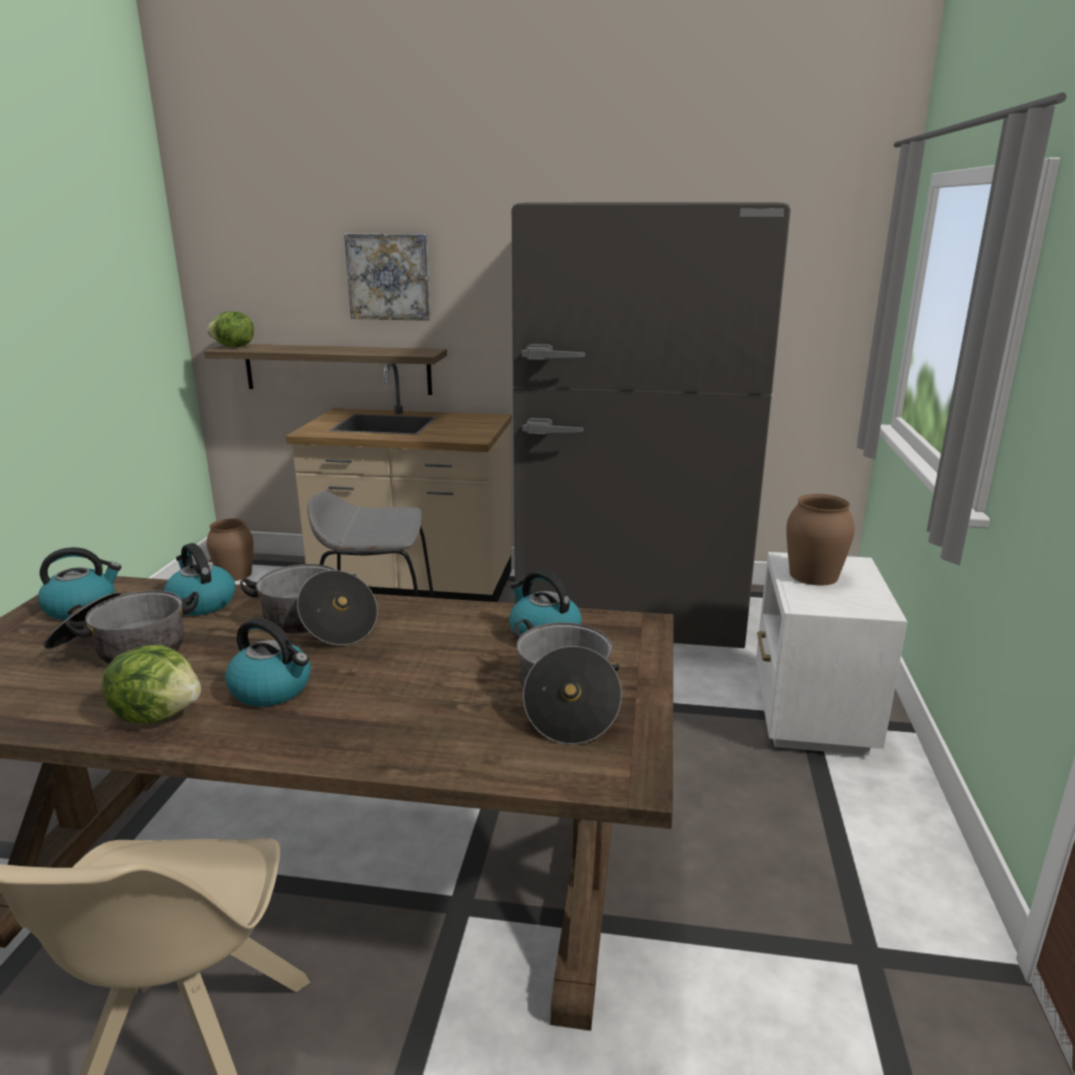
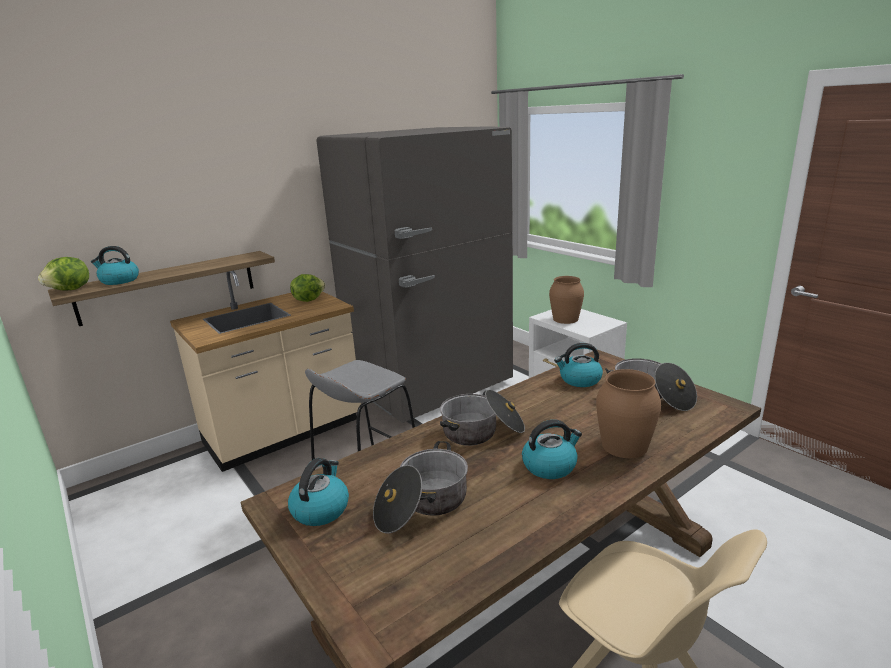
camera: 45 degrees left, 0 degrees up
(159, 714) = (537, 510): lettuce -> lettuce (308, 300)
(201, 603) = (392, 461): kettle -> kettle (119, 281)
(235, 574) = (119, 495): brown vase -> brown vase (624, 445)
(389, 277) = (205, 203): picture -> none

